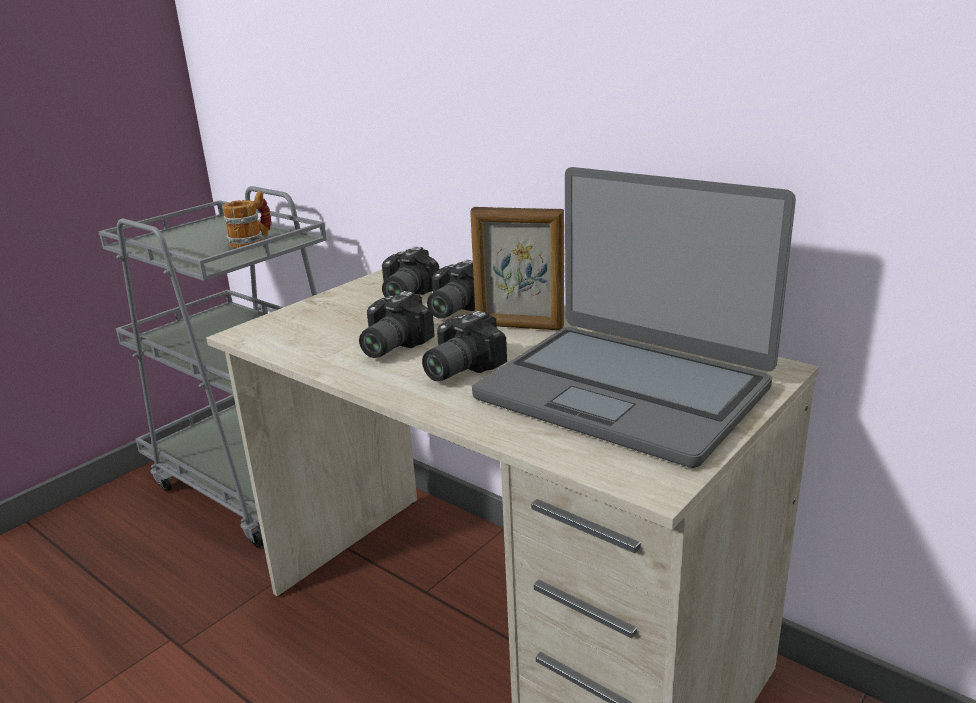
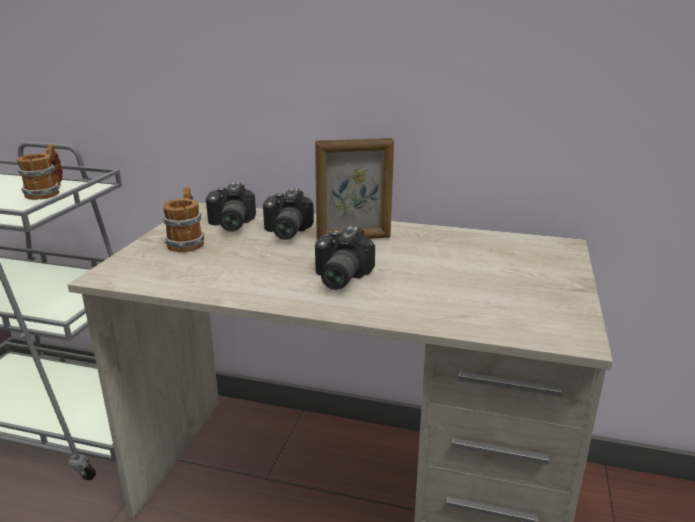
camera: 25 degrees left, 0 degrees up
(345, 308) = (187, 242): none -> mug
(388, 346) = (260, 268): camera -> none
(624, 391) = (482, 275): laptop -> none

